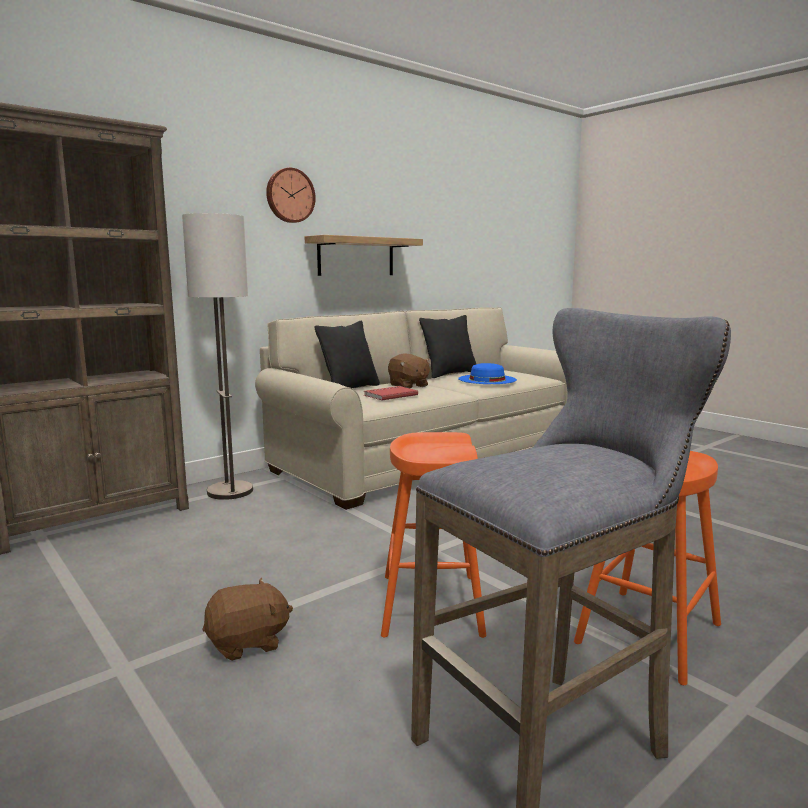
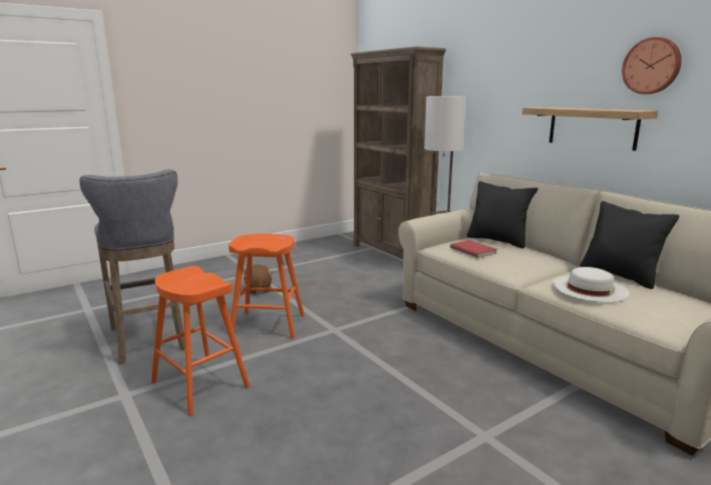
camera: 95 degrees right, 5 degrees up
(289, 195) = (534, 72): wall clock -> wall clock (652, 66)
(408, 385) = (525, 257): brown plush toy -> none
(487, 379) = (589, 288): blue hat -> white hat

